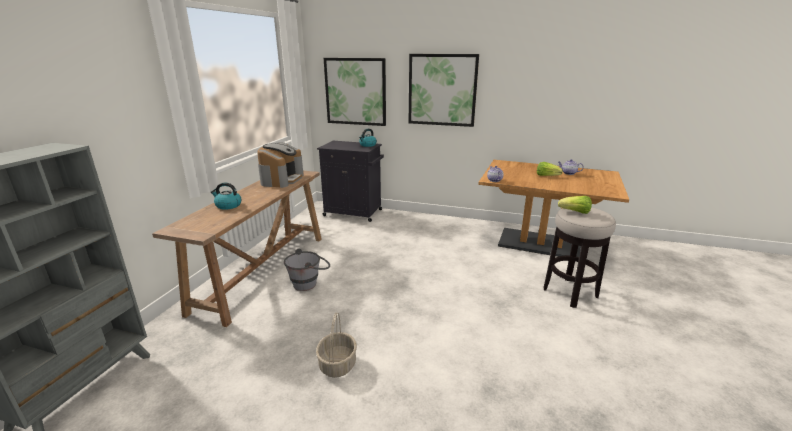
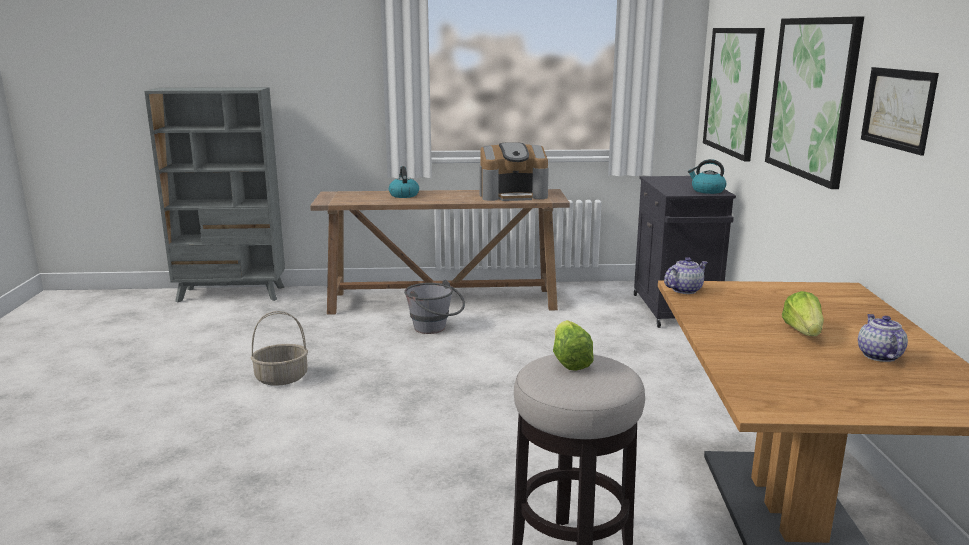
camera: 70 degrees right, 5 degrees down
(510, 90) = (898, 108): none -> picture

